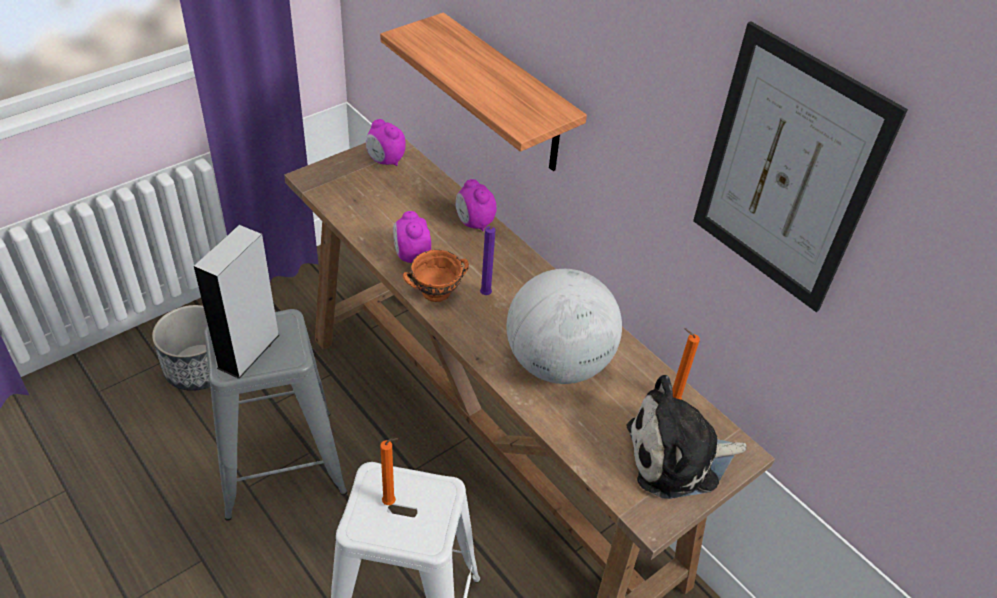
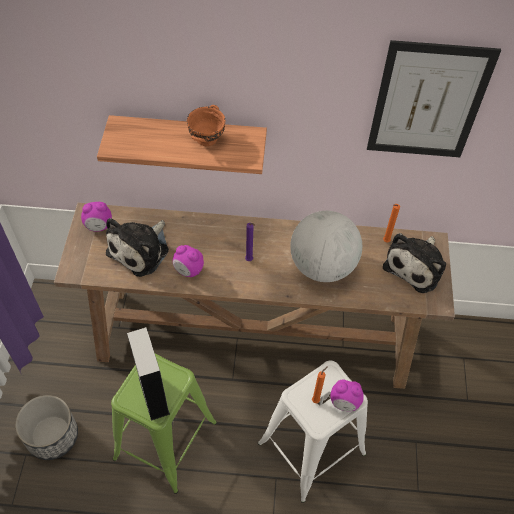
camera: 45 degrees left, 10 degrees up
(281, 463) = (166, 439): grey stool -> green stool
(394, 206) = (141, 250): none -> plush toy
(434, 291) = (224, 279): orange bowl -> orange bowl (206, 139)
(474, 223) = (193, 225): alarm clock -> alarm clock (344, 402)

